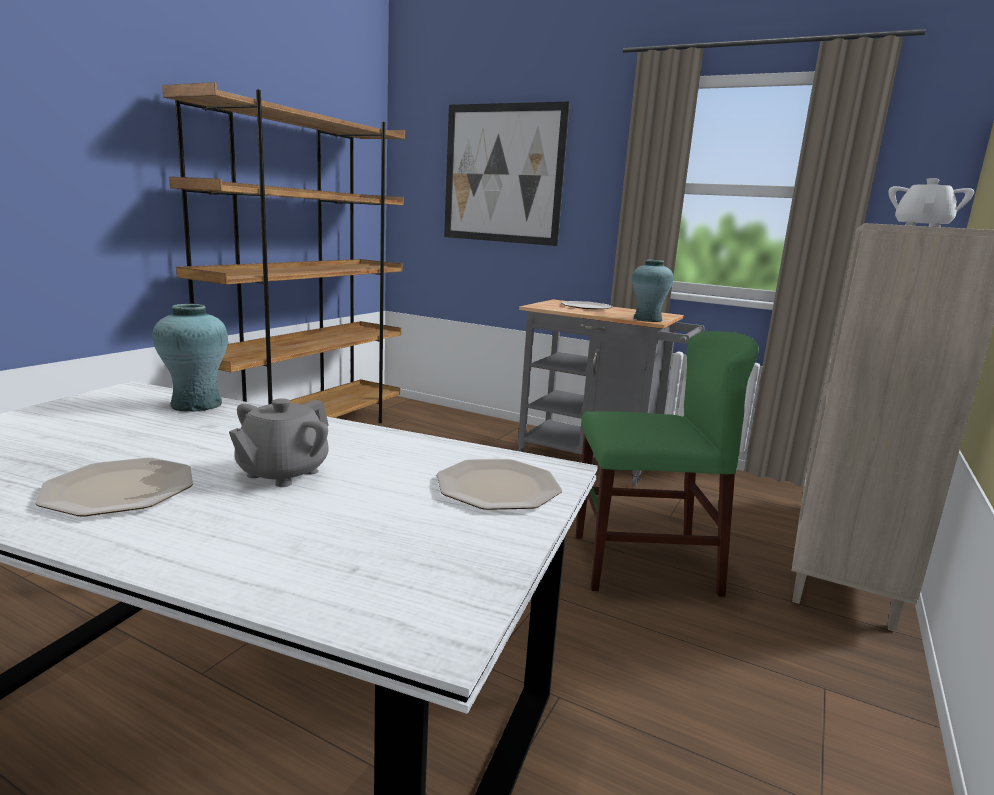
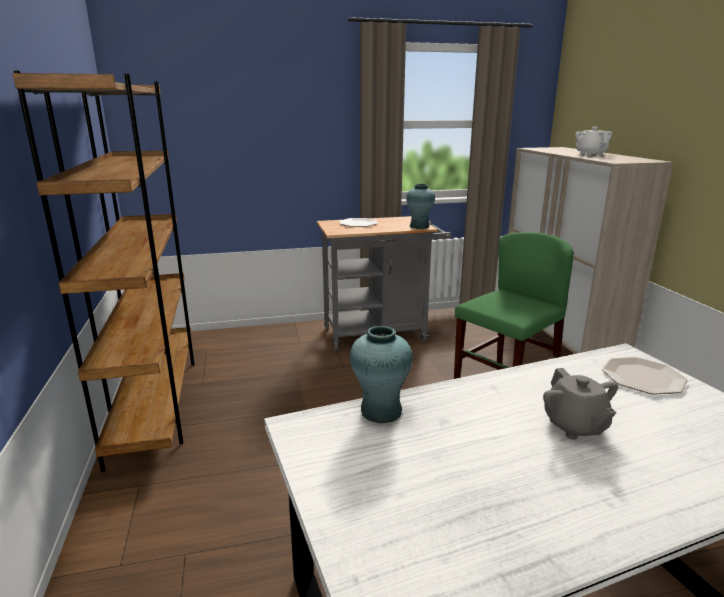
camera: 40 degrees left, 5 degrees up
(118, 489) = (565, 491): plate -> none
(502, 174) = (244, 119): picture -> none

